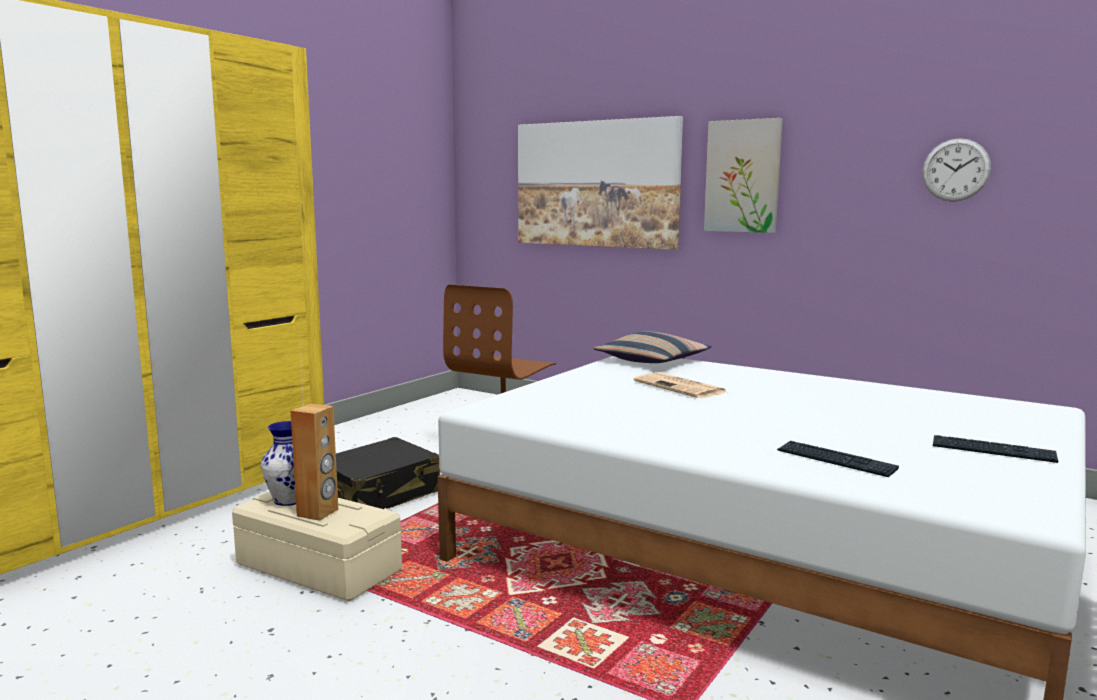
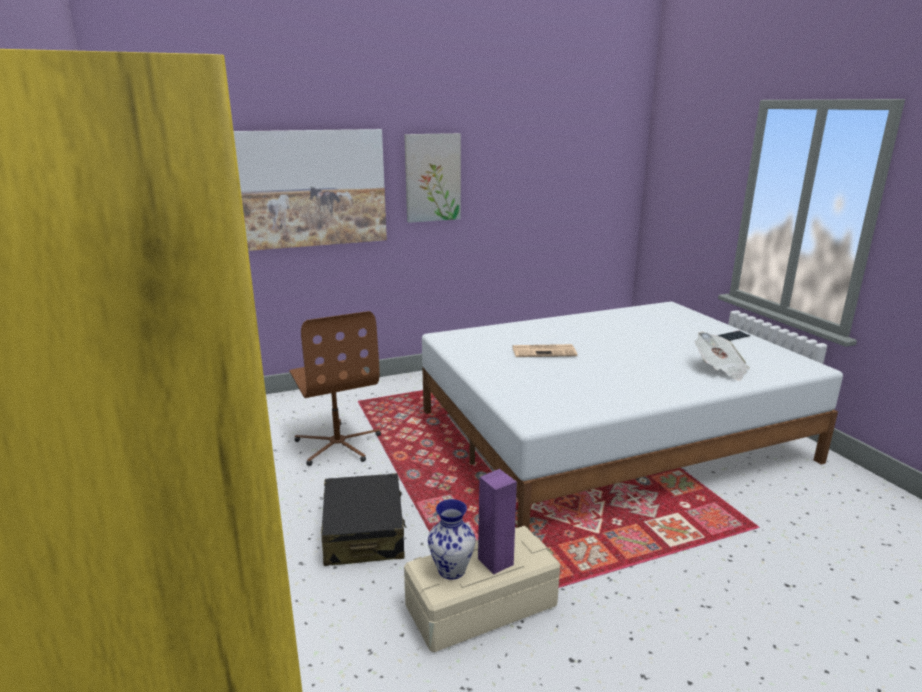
camera: 55 degrees left, 10 degrees up
(318, 513) = (496, 561): brown speaker -> purple speaker
(652, 361) = (466, 336): pillow -> none
(835, 460) = (720, 369): keyboard -> newspaper
(955, 170) = (561, 169): wall clock -> none

